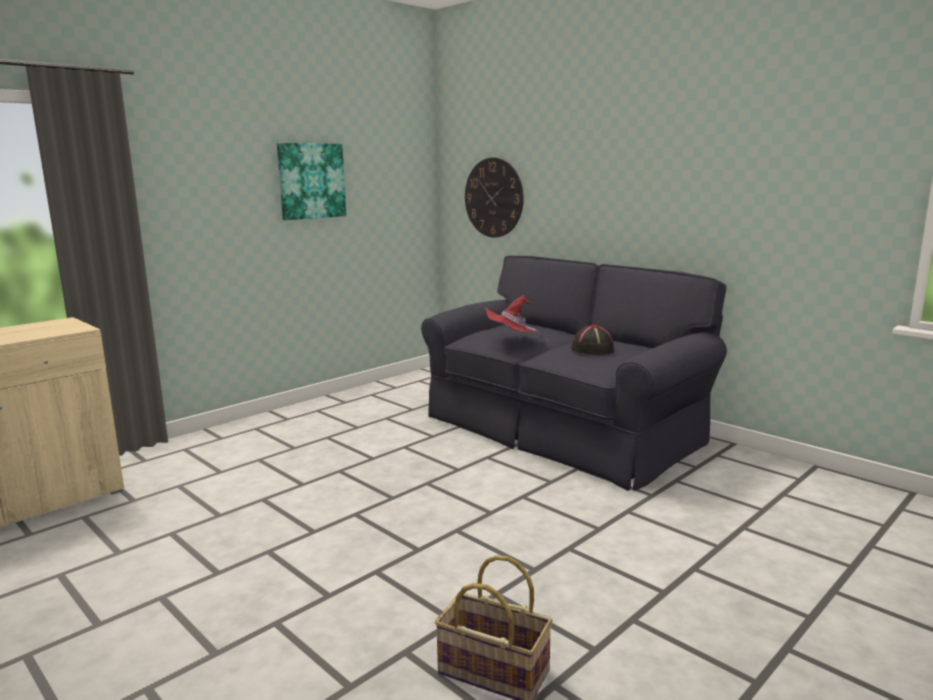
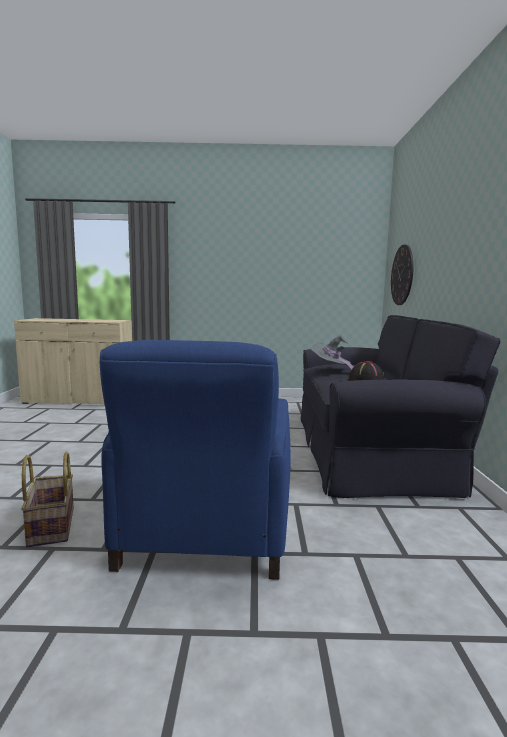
camera: 45 degrees right, 5 degrees down
(311, 181) = (279, 262): picture -> none
(512, 342) = (331, 370): red hat -> grey hat
(626, 577) = (205, 531): none -> blue armchair

